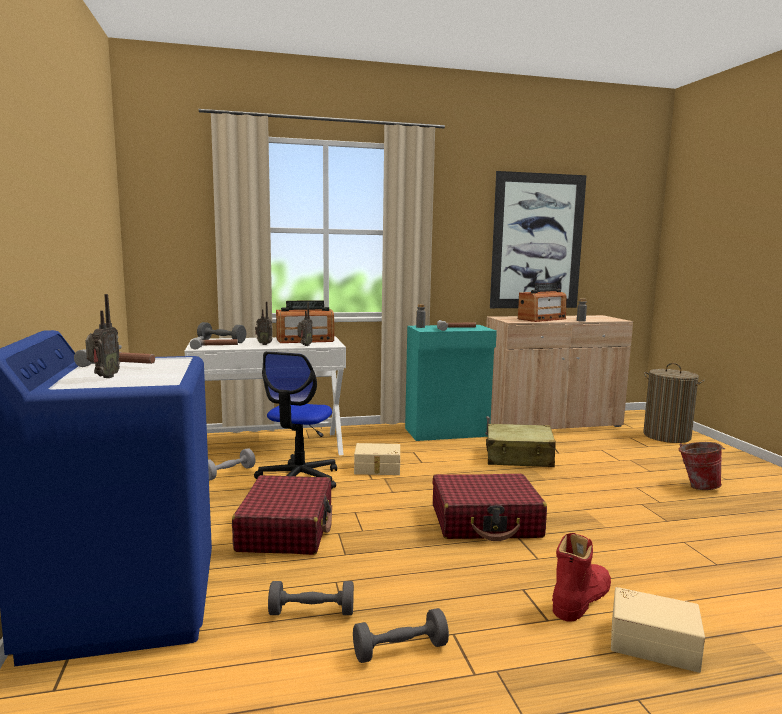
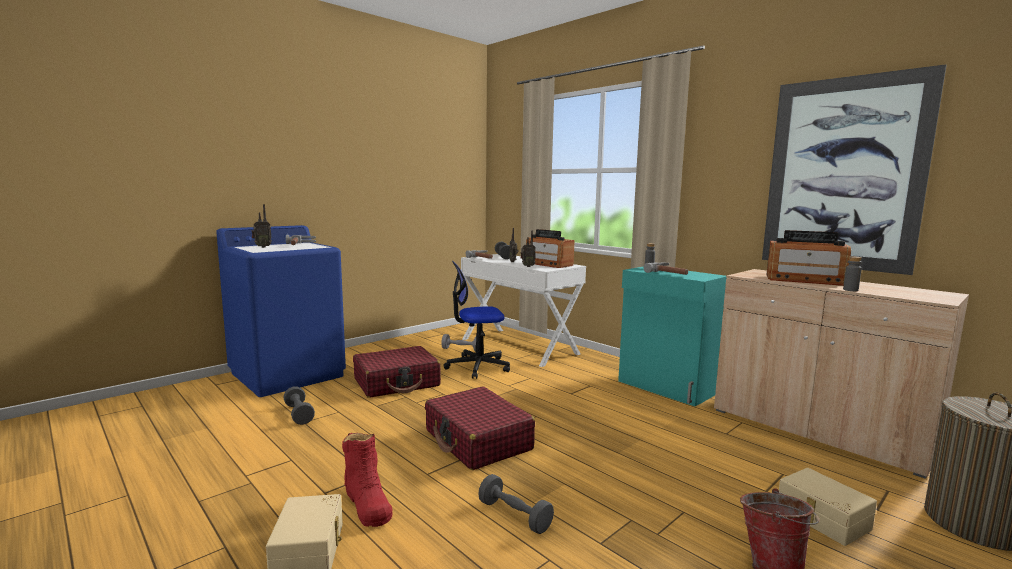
camera: 60 degrees right, 0 degrees up
(377, 469) = (531, 382): beige storage box -> beige storage box (821, 518)
(400, 650) = (266, 447): grey dumbbell -> grey dumbbell (514, 515)
(519, 457) = (659, 430): beige suitcase -> none
(580, 599) = (367, 504): red boot -> red boot turned 45 degrees clockwise

